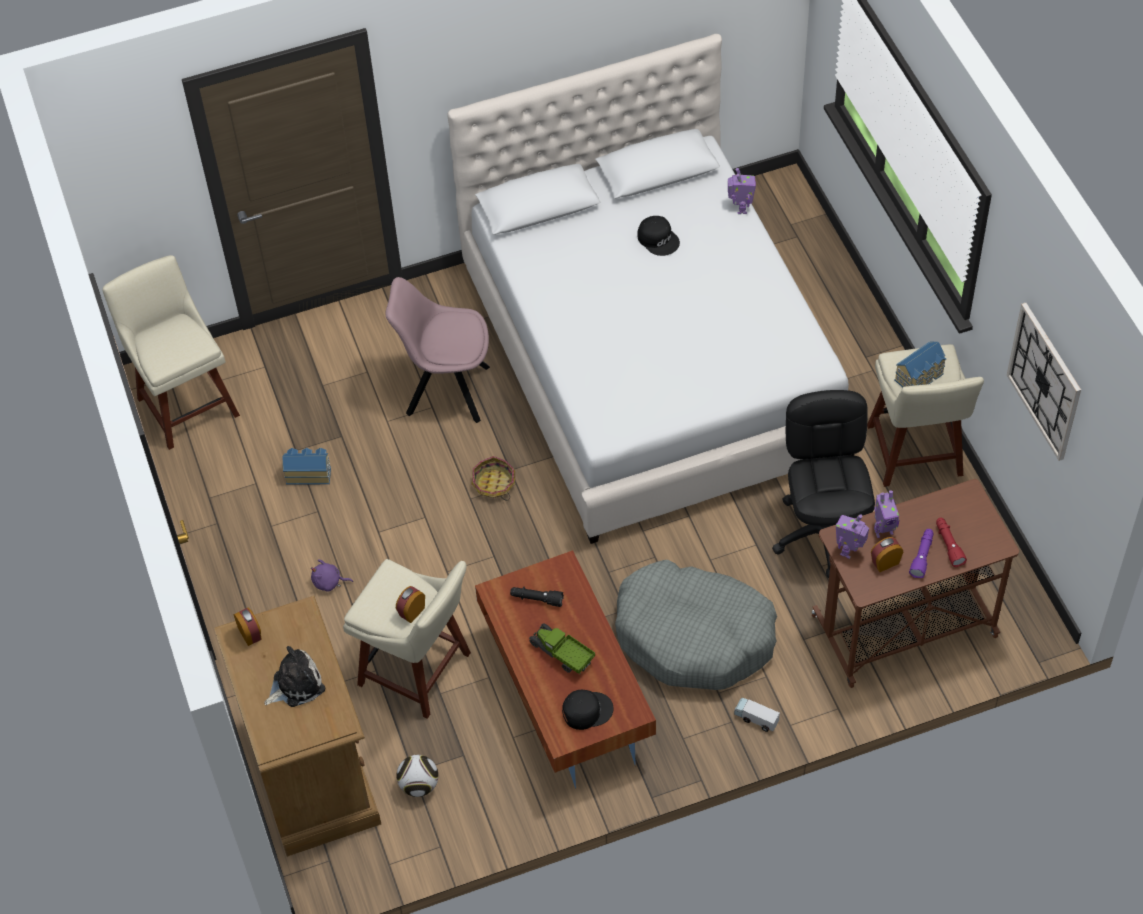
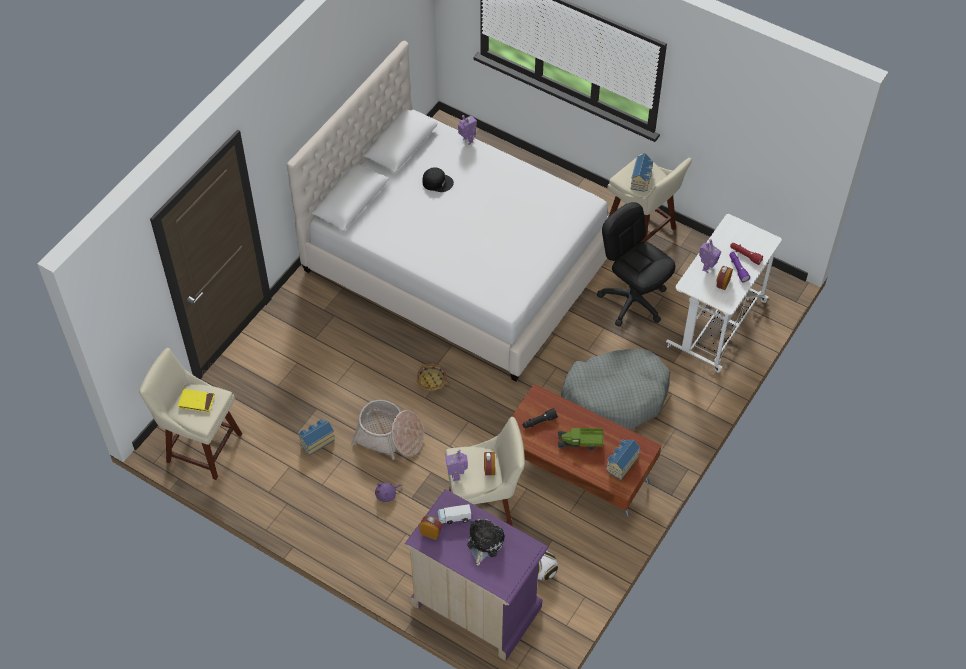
camera: 40 degrees left, 0 degrees up
(174, 339) = (196, 401): none -> yellow book
(311, 772) = (476, 605): brown dresser -> purple dresser
(390, 518) = (389, 437): none -> basket
(447, 391) = (356, 346): pink chair -> none
(586, 710) = (621, 463): black cap -> toy house
(756, 718) = (686, 419): toy truck -> toy truck (454, 518)
(849, 551) = (700, 288): toy robot -> toy robot (457, 475)
(904, 626) = (716, 324): brown desk -> white desk
(1044, 381) = (746, 135): wall clock -> none

